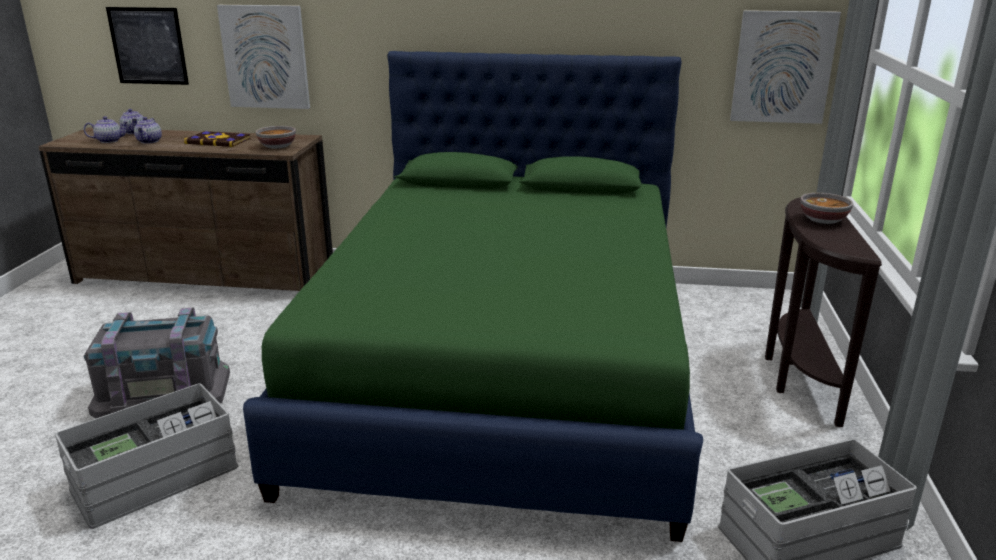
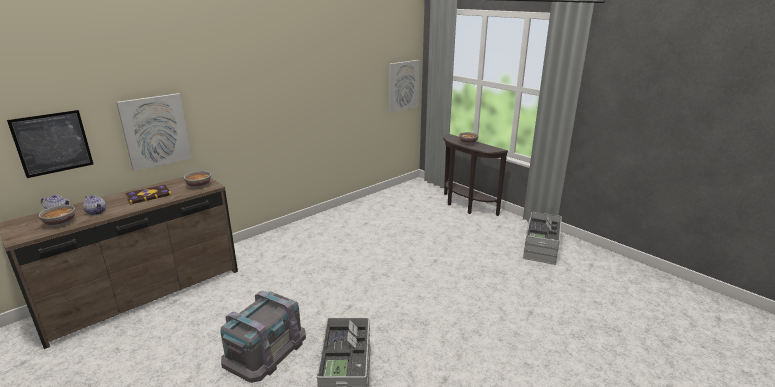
camera: 50 degrees left, 0 degrees up
(109, 141) = (60, 223): teapot -> bowl
(505, 367) = (383, 251): green bed -> none

